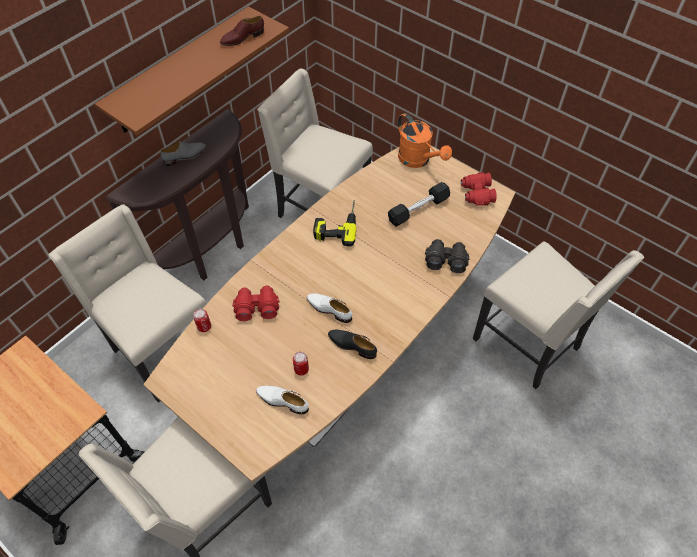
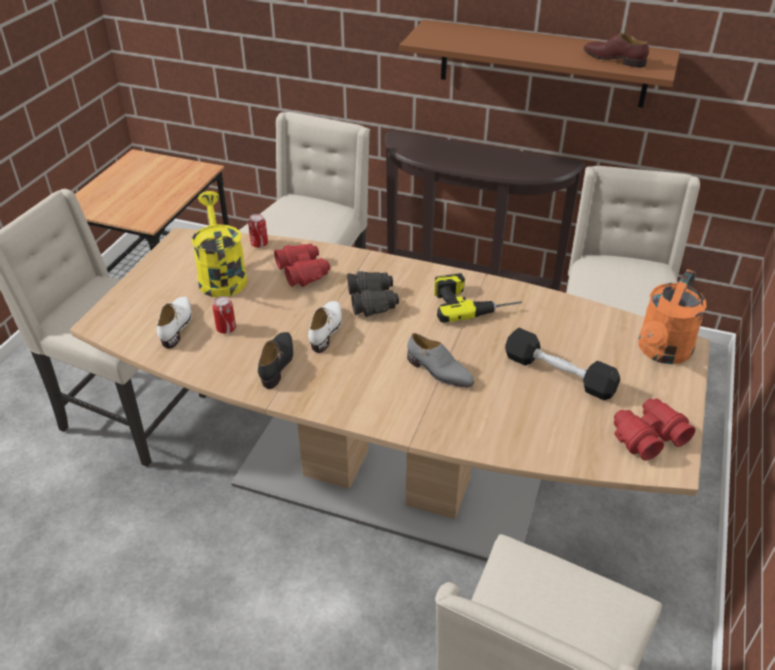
camera: 70 degrees right, 15 degrees down
(185, 156) = (481, 156): grey shoe -> grey shoe (439, 372)
(233, 361) = (221, 276): none -> yellow watering can
(446, 260) = (479, 426): black binoculars -> black binoculars (373, 301)

